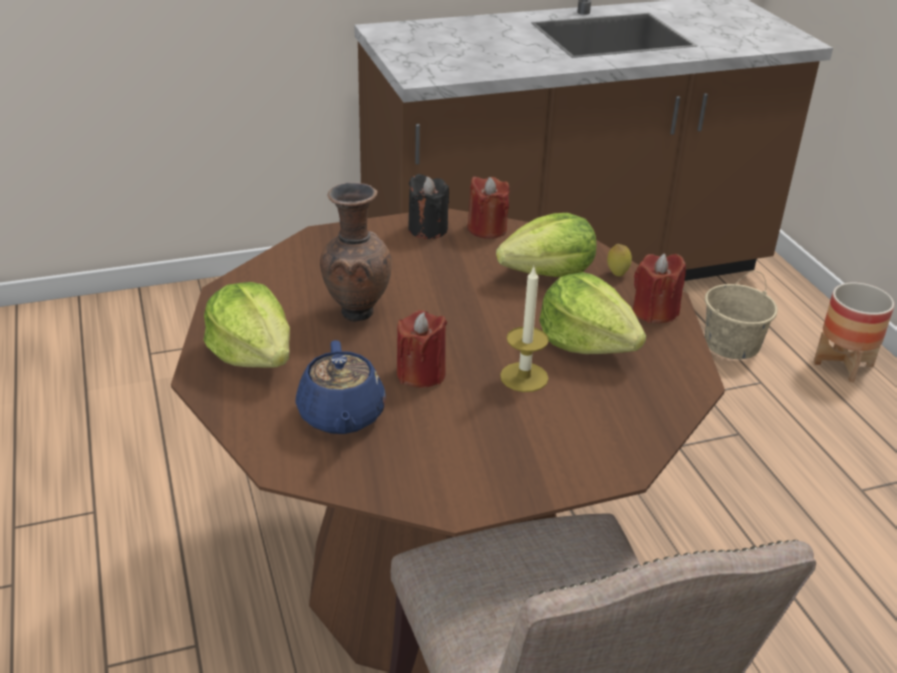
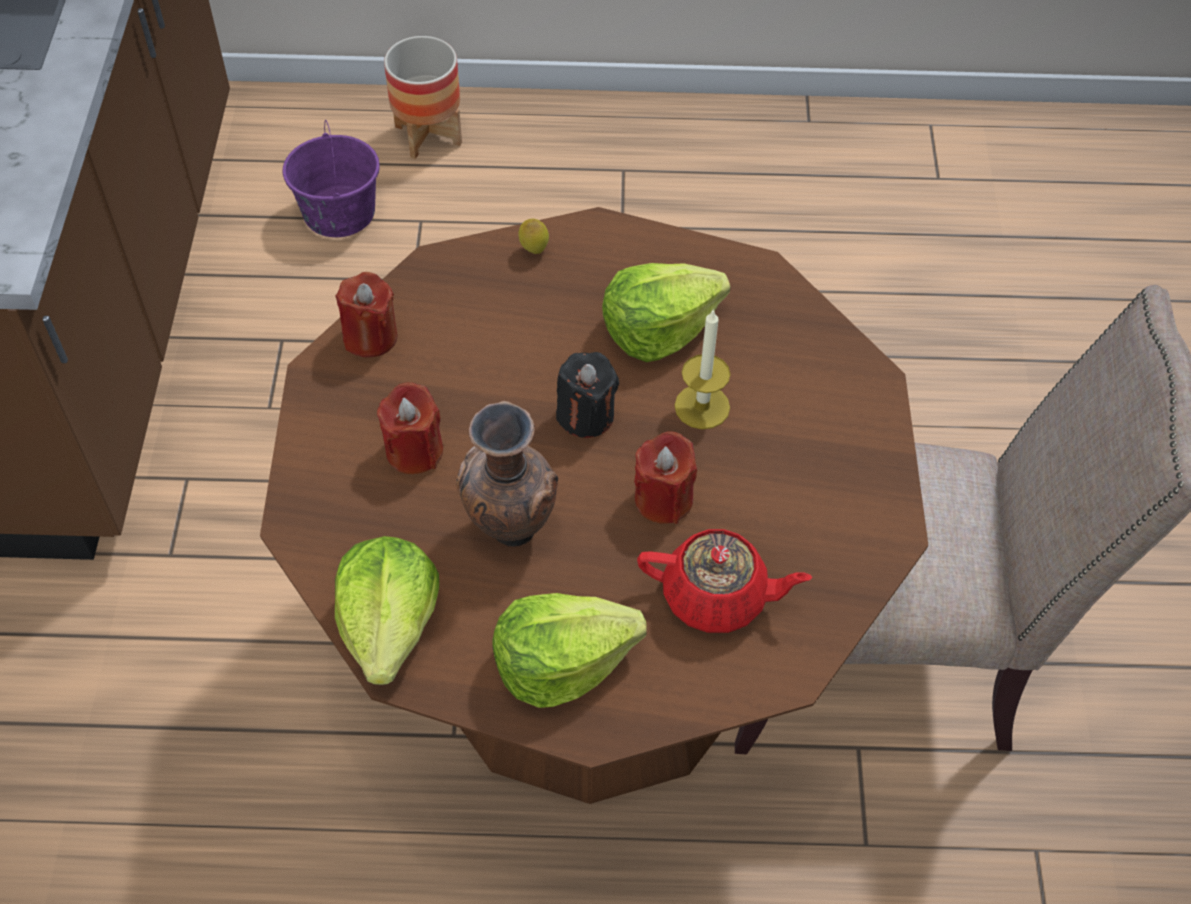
camera: 70 degrees left, 20 degrees up
(341, 416) = (717, 597): blue teapot -> red teapot
(428, 229) = (339, 399): black candle -> black candle (586, 415)
(548, 273) = (504, 312): lettuce -> lettuce (389, 625)
(654, 312) = (623, 249): red candle -> red candle (414, 451)
(732, 344) = (339, 212): beige bucket -> purple bucket

